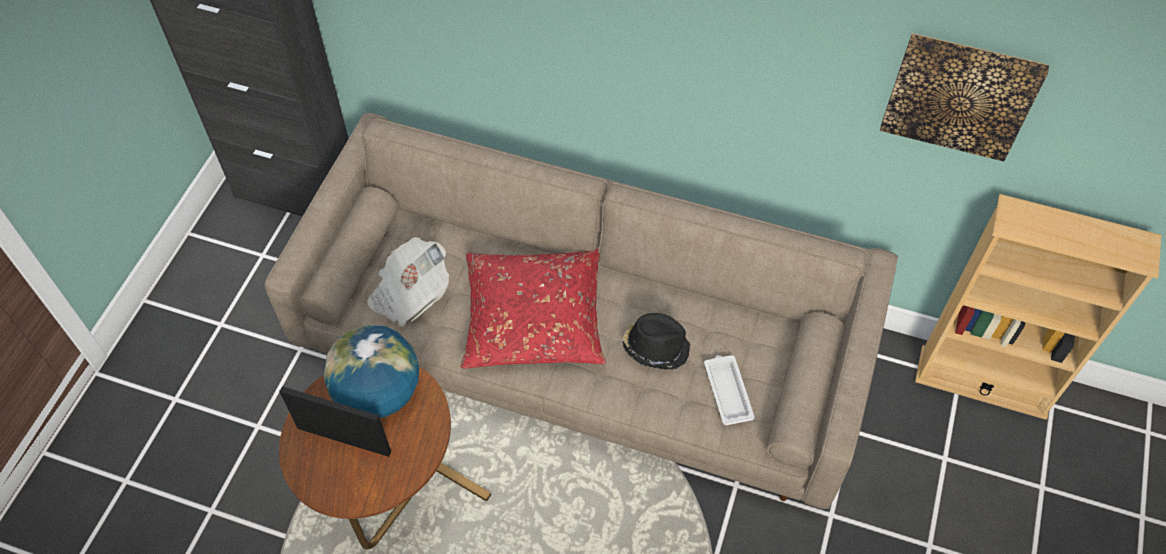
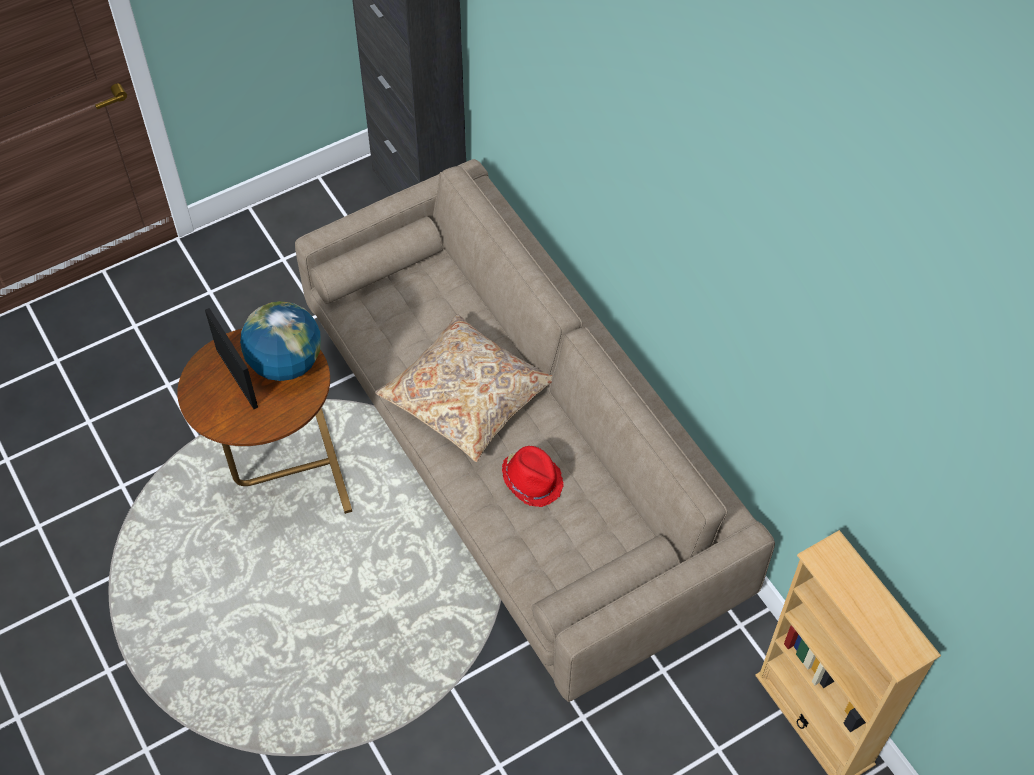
camera: 40 degrees right, 0 degrees up
(410, 294) = (397, 318): newspaper -> none
(534, 318) = (466, 396): red pillow -> beige pillow
(655, 346) = (533, 480): black hat -> red hat
(727, 391) = (553, 550): white tray -> none
(960, 95) = (822, 415): picture -> none

